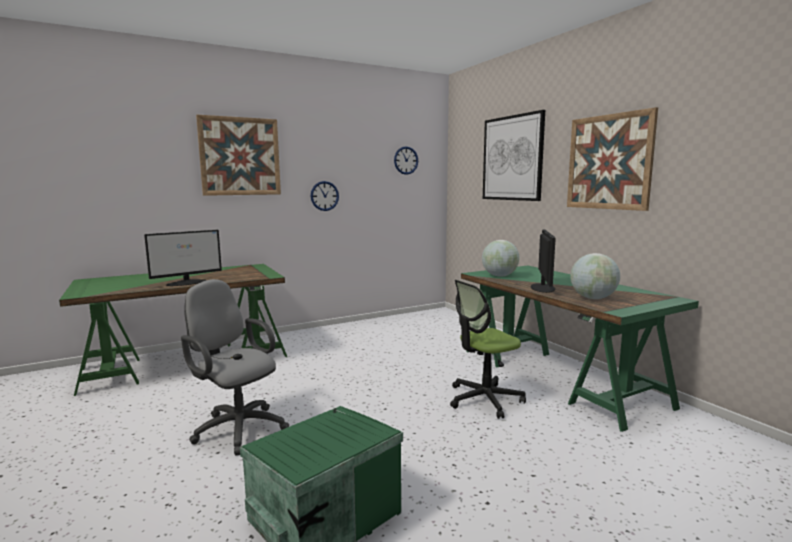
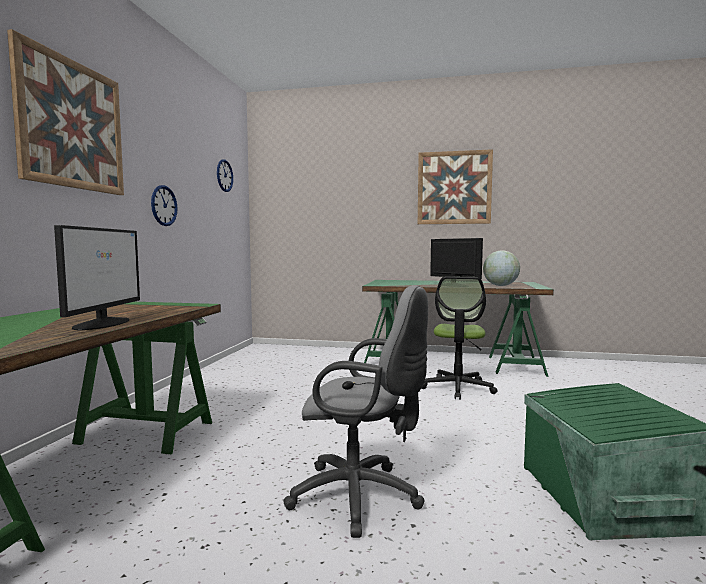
camera: 50 degrees left, 5 degrees down
(237, 428) = (362, 497): grey office chair -> grey office chair turned 150 degrees counterclockwise
(499, 276) = (396, 284): globe -> none
(512, 158) = (348, 182): picture -> none

